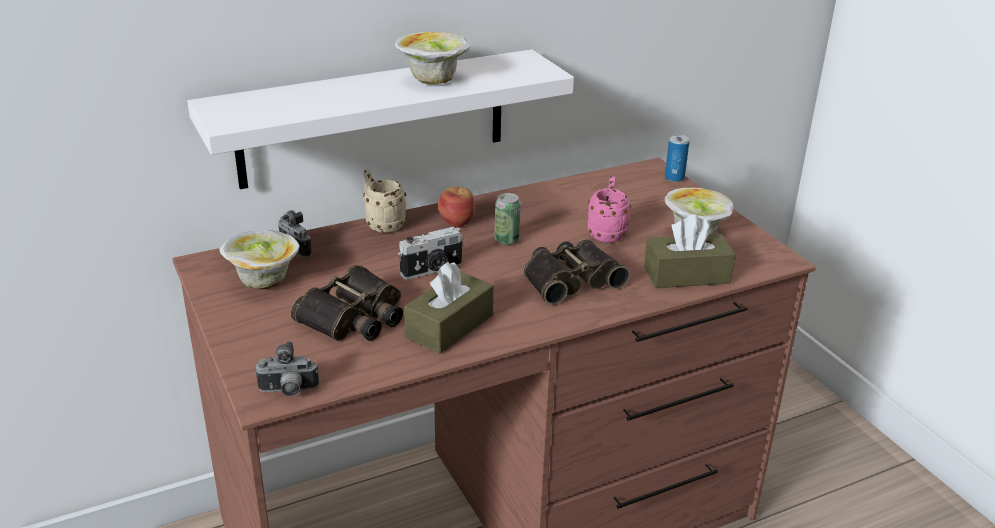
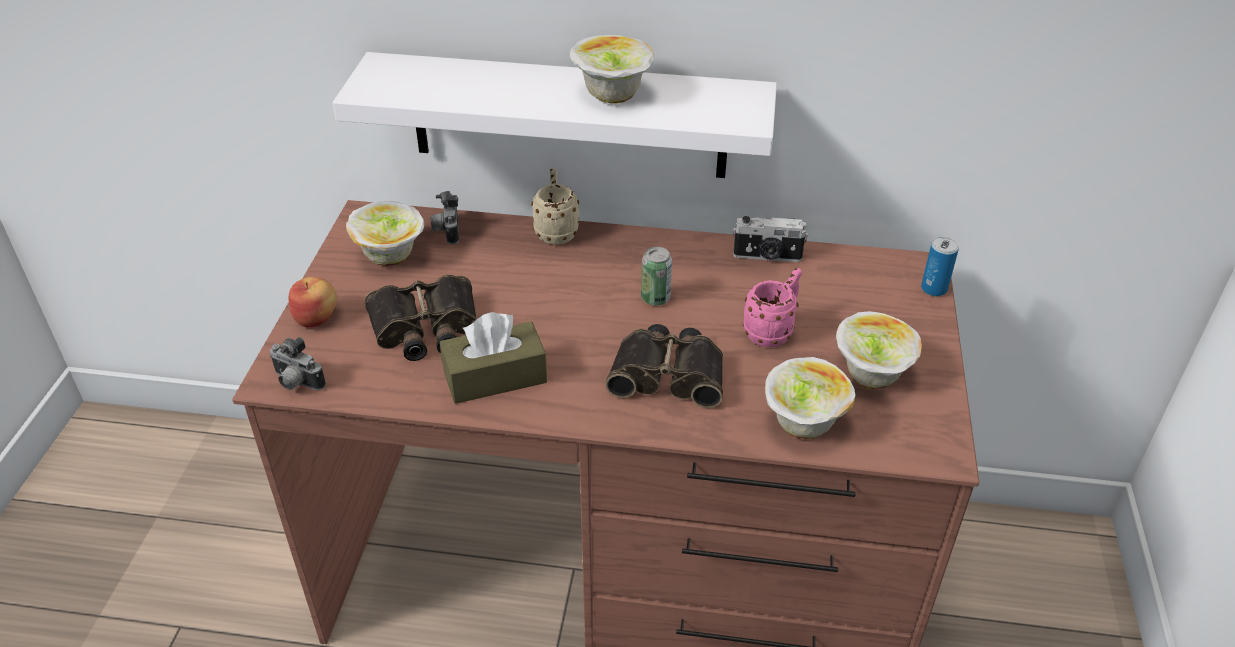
camera: 35 degrees right, 10 degrees up
(432, 270) = (546, 305): camera -> camera (767, 257)
(457, 221) = (630, 255): apple -> apple (317, 318)
(686, 275) = (801, 424): brown tissue box -> bowl

